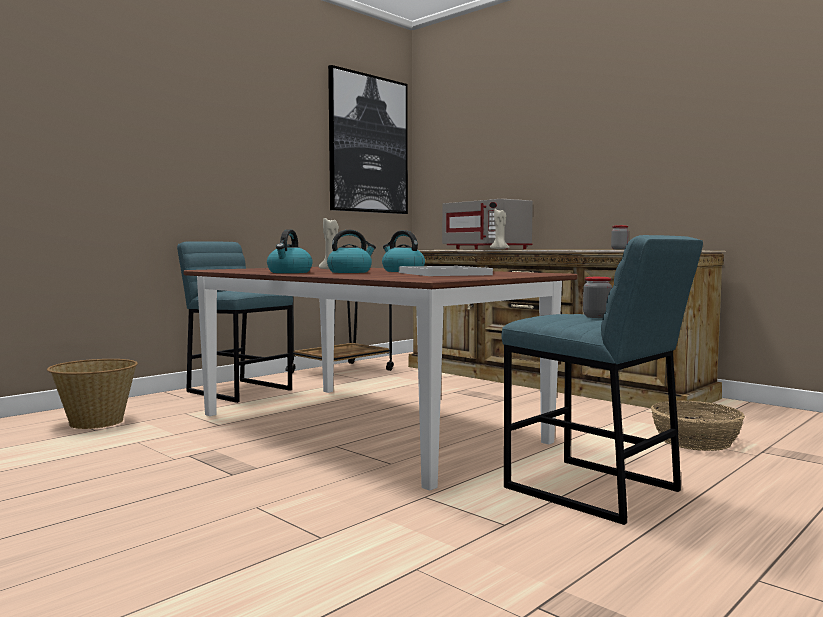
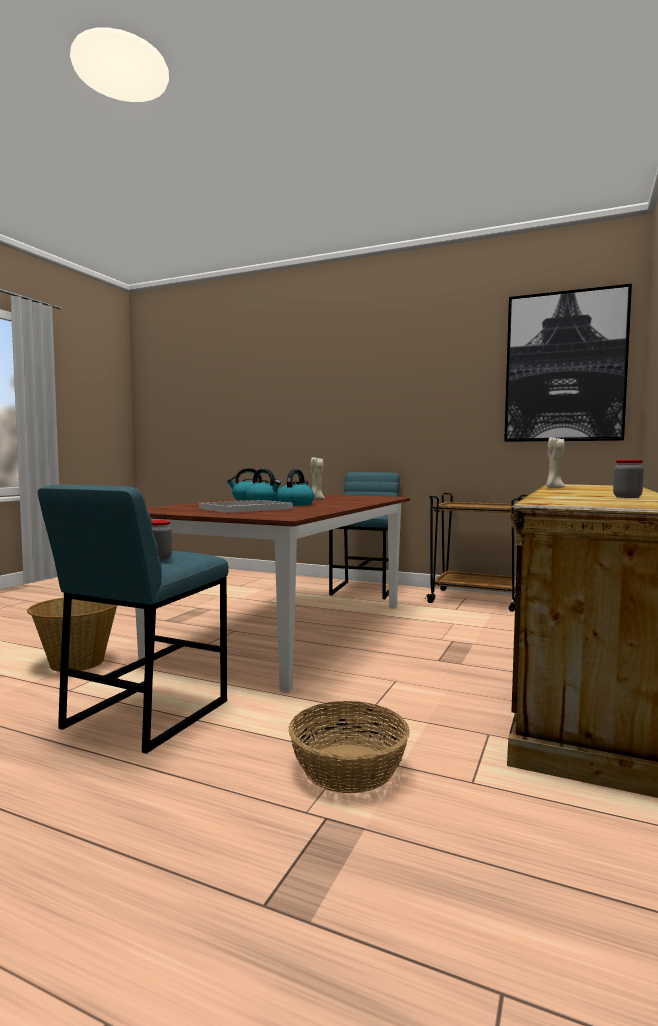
camera: 70 degrees right, 0 degrees up
(95, 422) = (255, 583): basket -> basket (76, 663)
(486, 249) = (609, 487): grey microwave -> none

